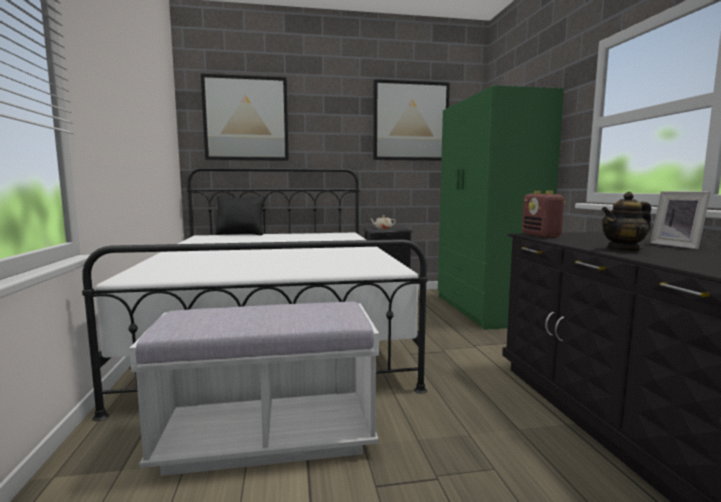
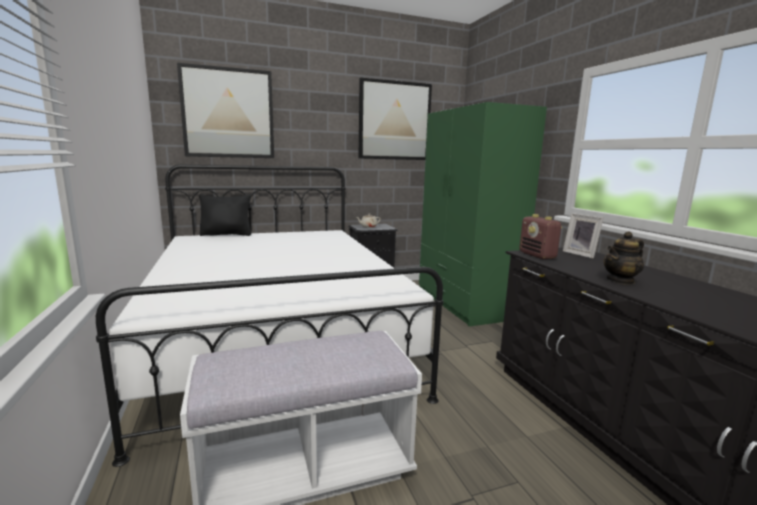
camera: 10 degrees left, 5 degrees up
(678, 246) = (657, 272): picture frame -> picture frame (581, 254)

